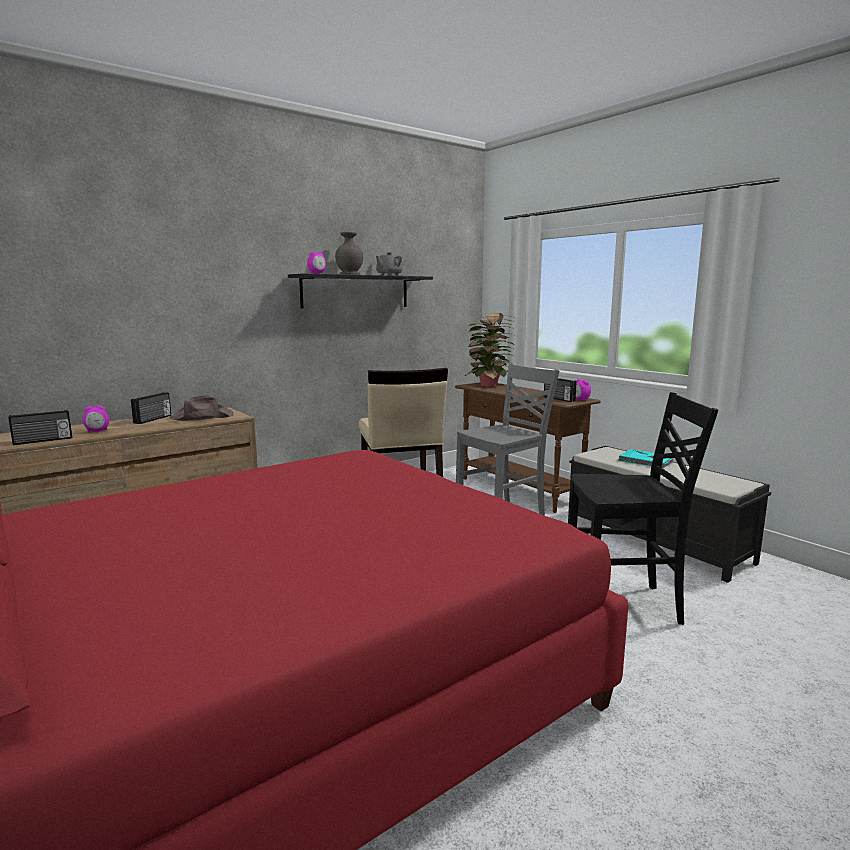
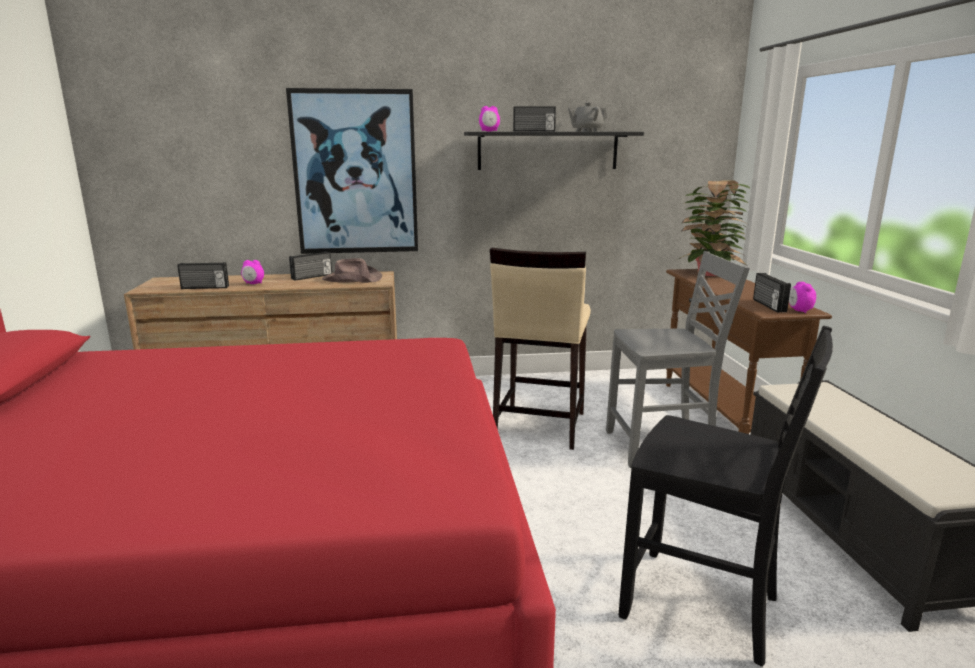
camera: 30 degrees right, 5 degrees up
(187, 312) = (355, 173): none -> picture
(349, 274) = (534, 131): grey vase -> radio
(646, 461) = (857, 416): turquoise book -> none

